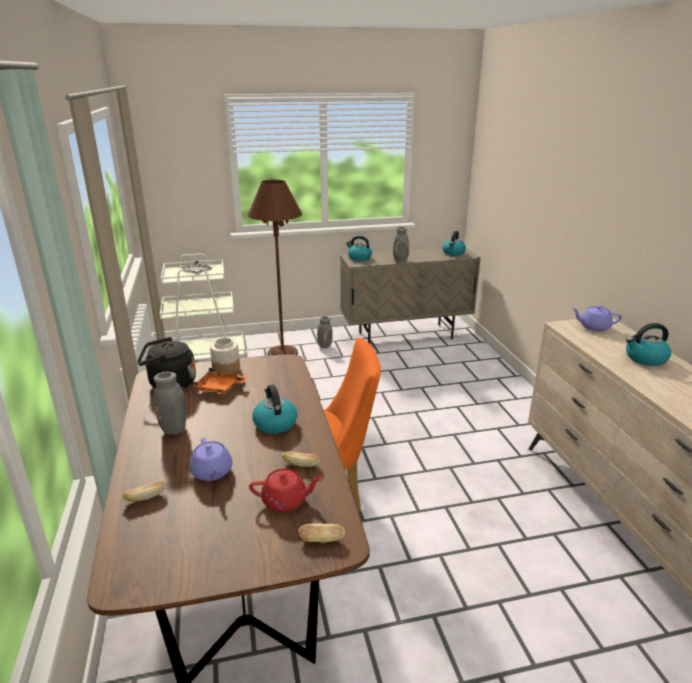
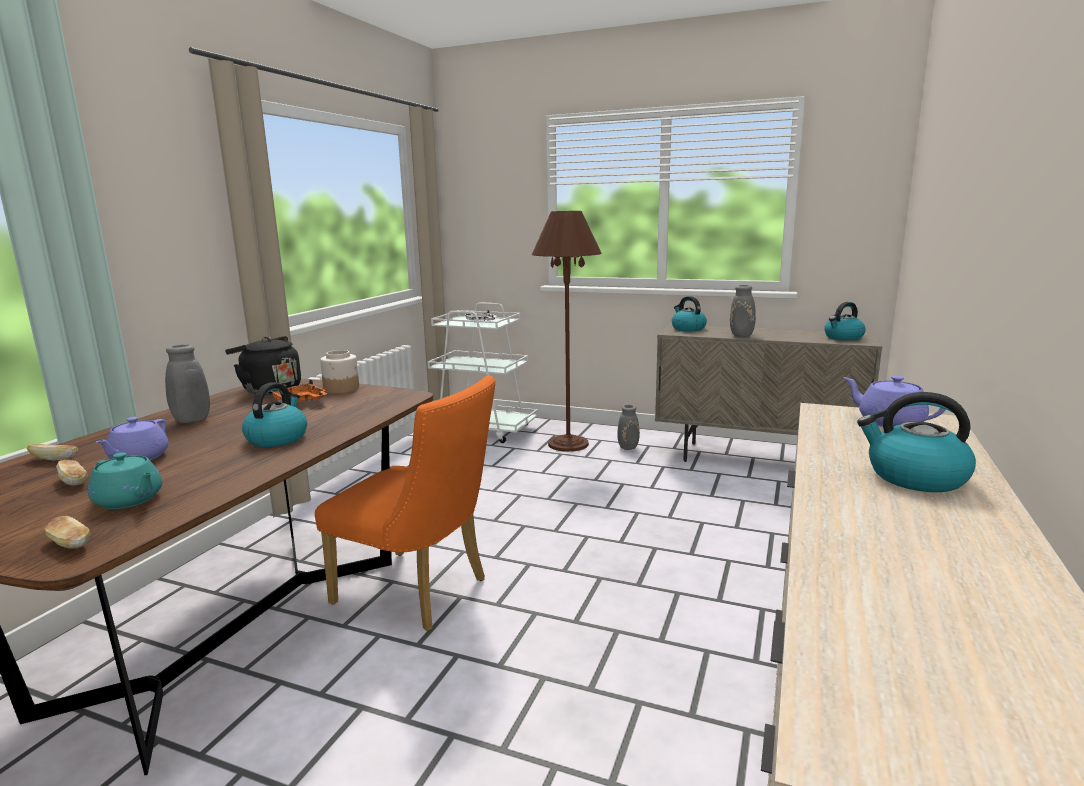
camera: 35 degrees right, 10 degrees down
(286, 501) = (129, 500): red teapot -> turquoise teapot
(301, 464) = (216, 476): bread -> bread (74, 482)

